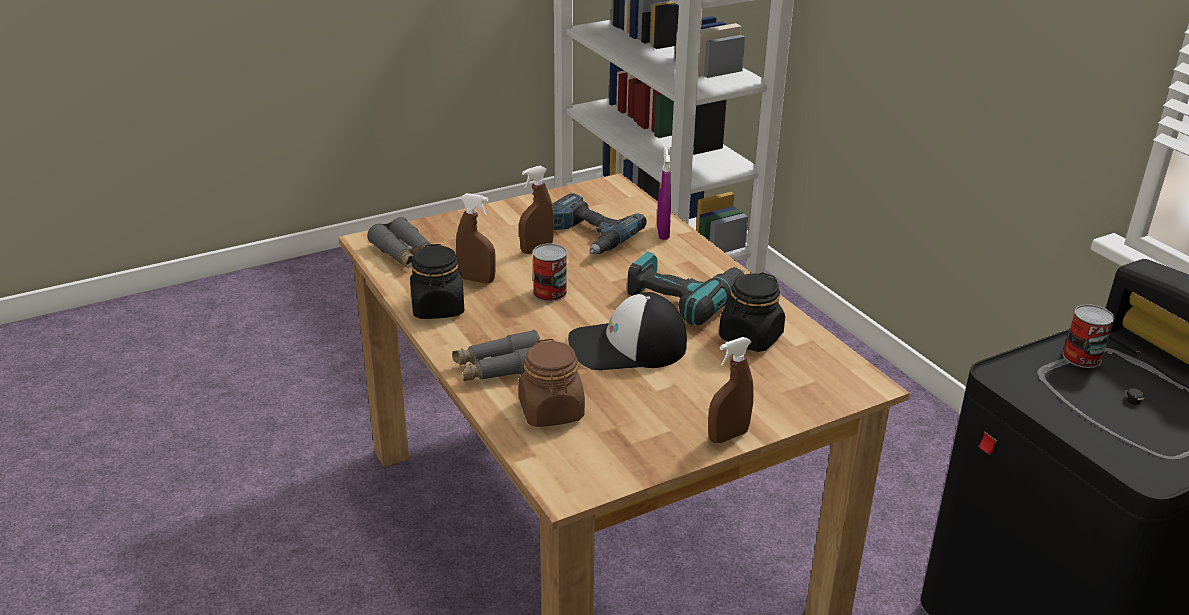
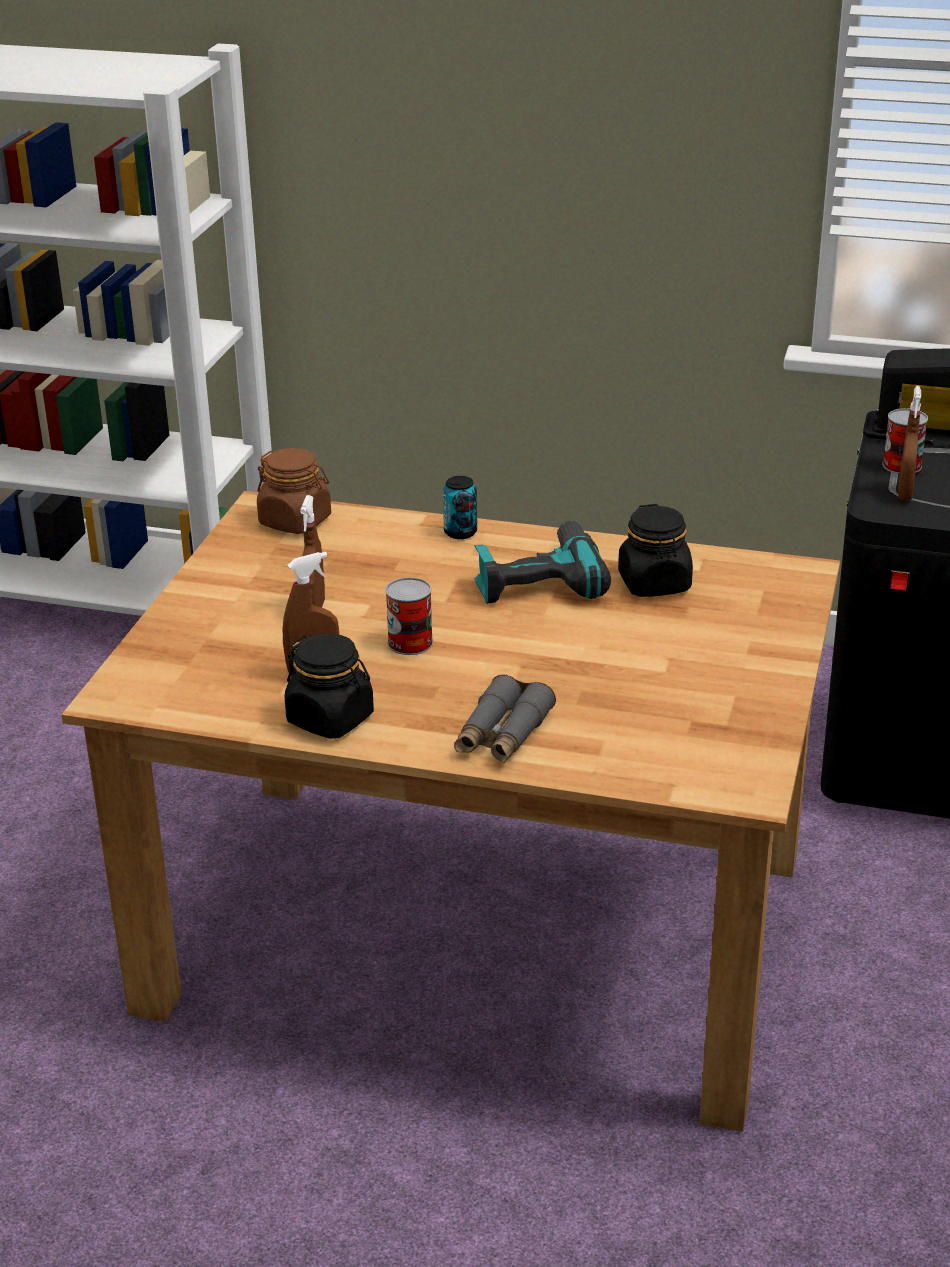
camera: 45 degrees left, 0 degrees up
(405, 254) = (183, 688): grey binoculars -> none
(551, 411) = (617, 741): brown jar -> brown jar (295, 521)
(588, 235) = (337, 569): power drill -> none
(626, 347) = (573, 650): cap -> none
(663, 233) = (404, 530): purple spray bottle -> none
(691, 249) = (460, 532): none -> can
(728, 436) = (783, 672): brown spray bottle -> brown spray bottle (905, 493)

